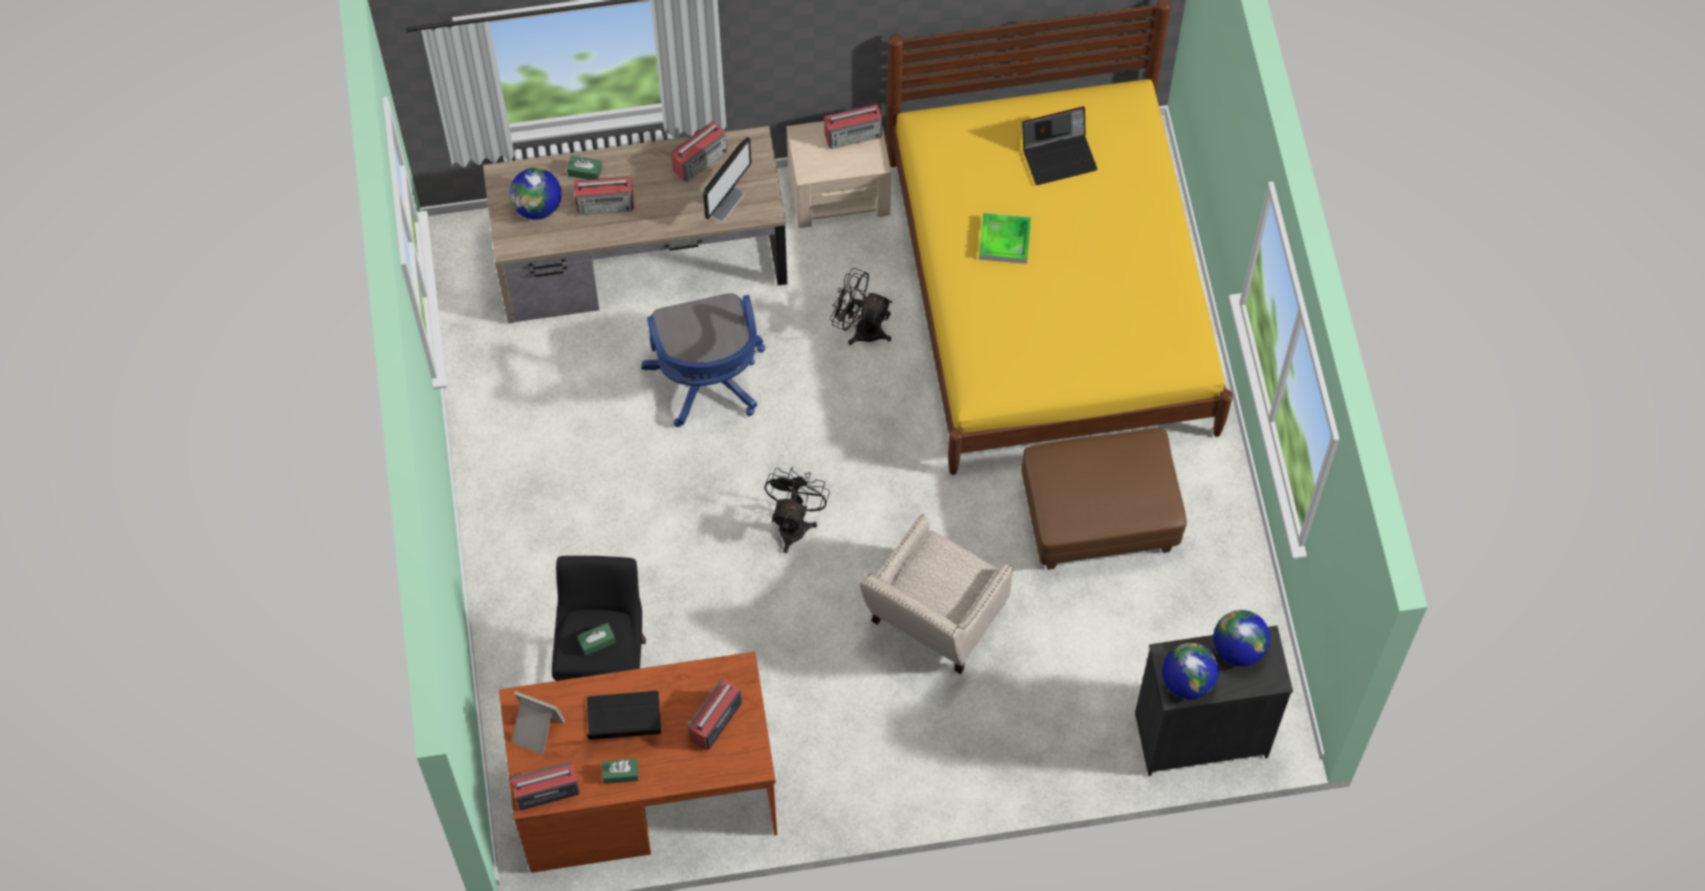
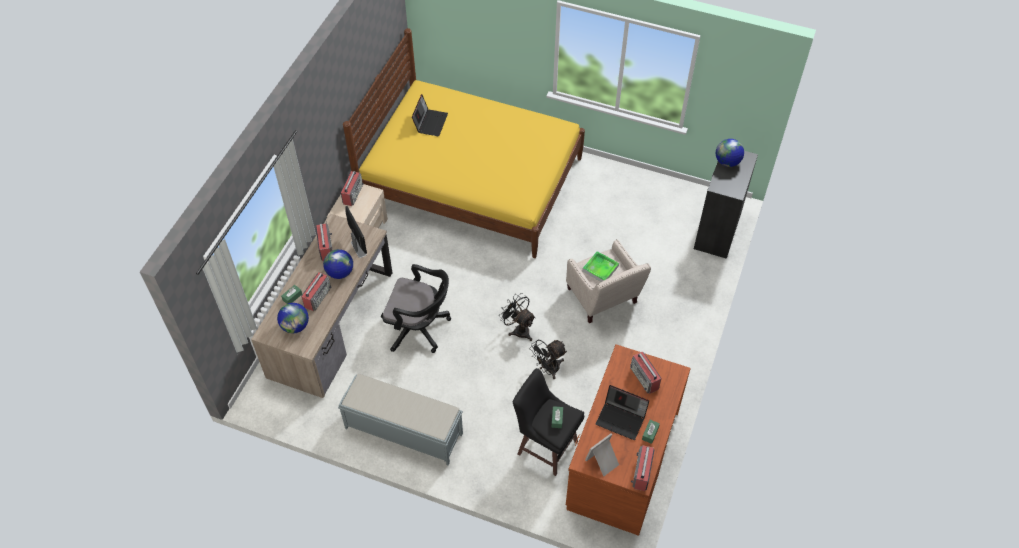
camera: 60 degrees left, 10 degrees down
(518, 460) = (403, 430): none -> grey bench
(623, 722) = (621, 419): laptop -> laptop turned 90 degrees counterclockwise
(708, 382) = (419, 328): blue office chair -> black office chair
(861, 328) = (436, 256): black fan -> black fan (548, 369)
(1004, 240) = (457, 159): tray -> tray (600, 268)
(1099, 517) = (591, 216): brown ottoman -> none
(1187, 681) = (733, 186): globe -> globe (340, 272)

